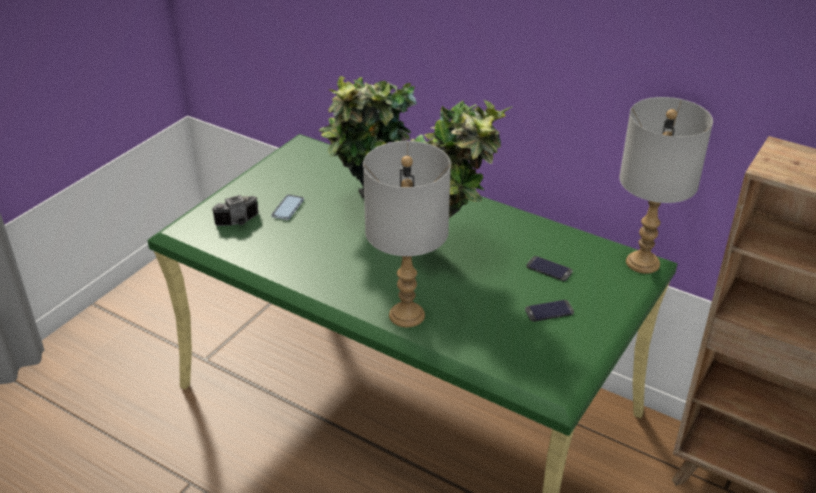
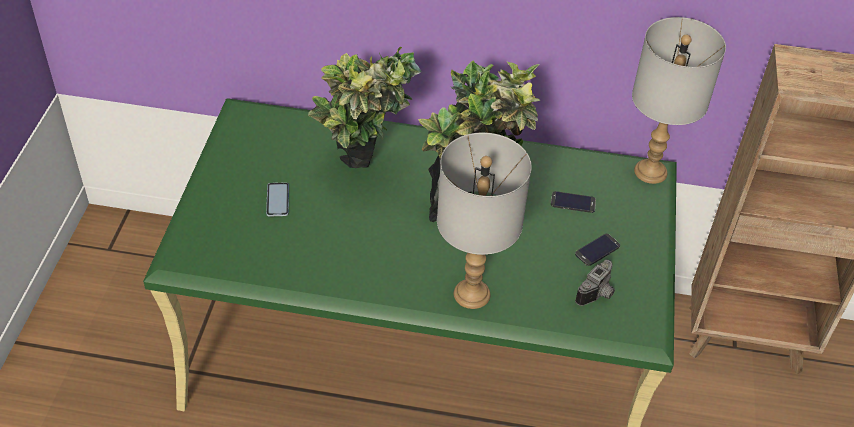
camera: 25 degrees left, 10 degrees up
(239, 222) = (236, 233): camera -> camera (598, 294)

